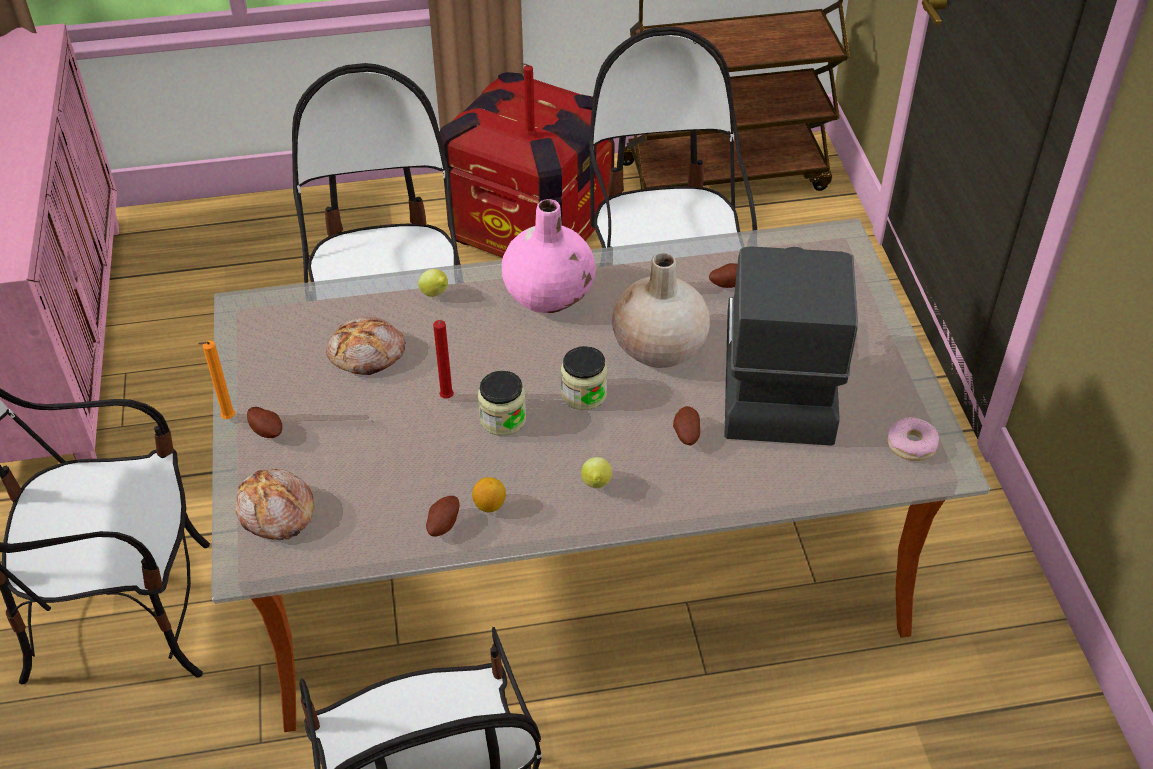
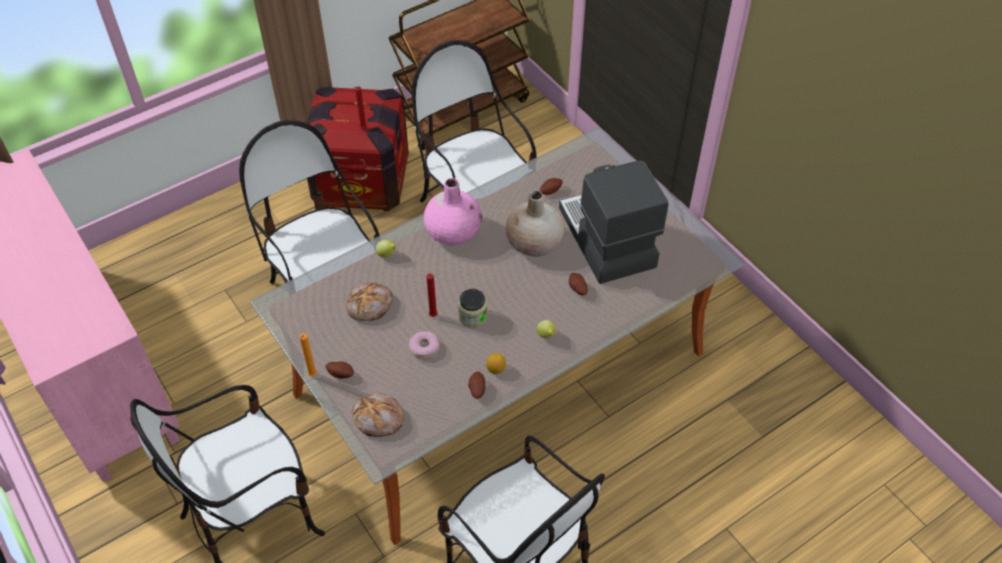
camera: 25 degrees left, 5 degrees up
(584, 394) = (509, 285): jar -> none
(911, 444) = (695, 252): donut -> donut (424, 348)

